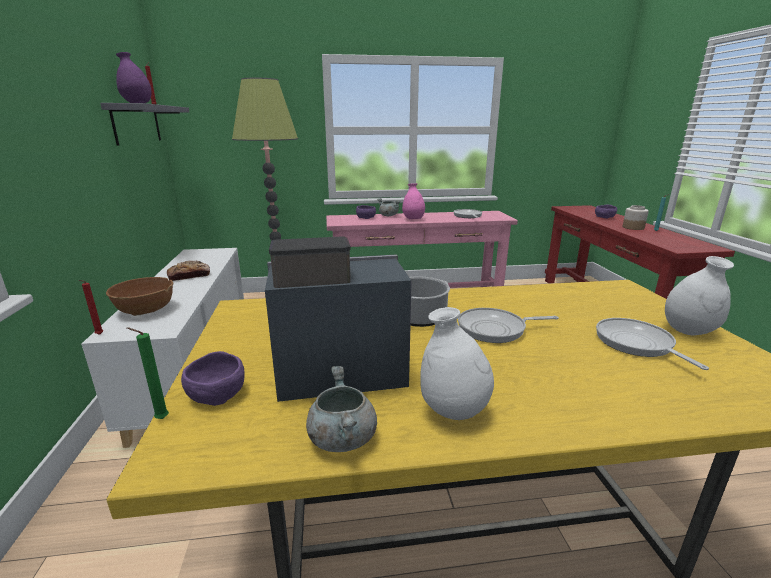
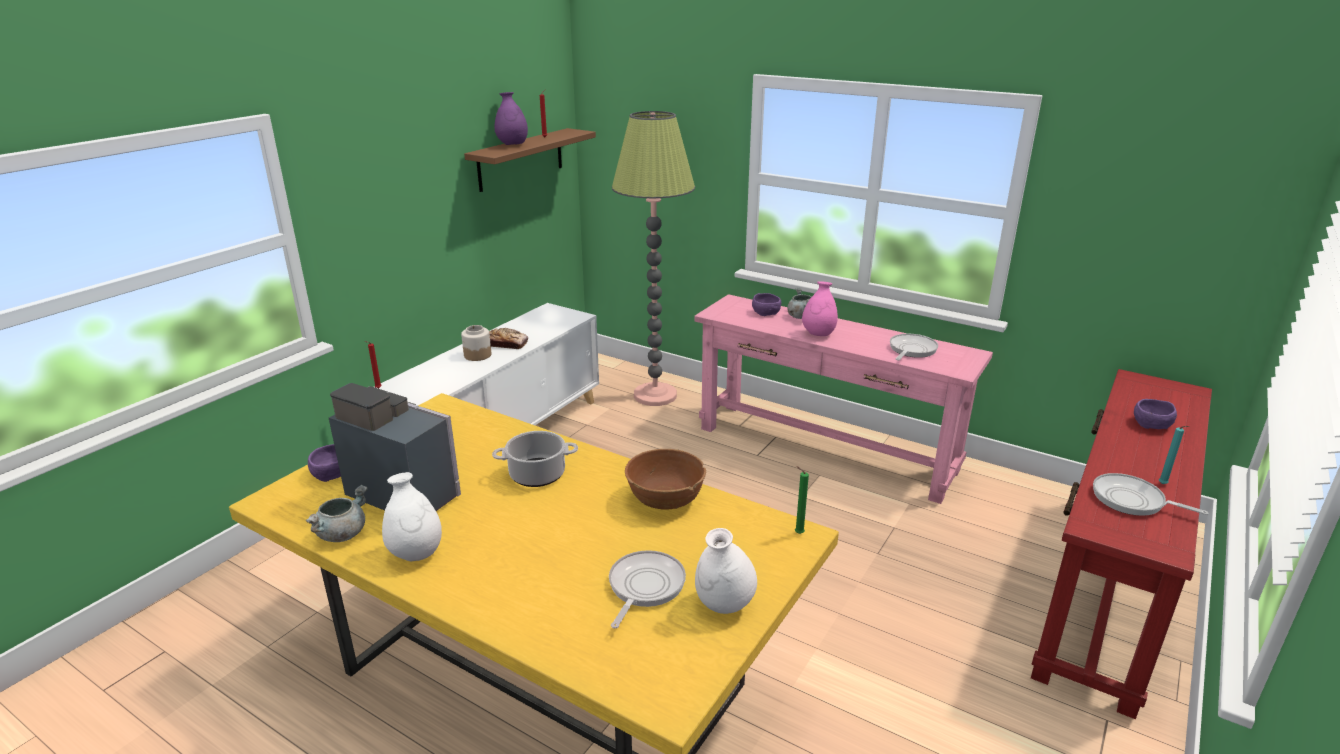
camera: 40 degrees right, 5 degrees up
(137, 124) = (520, 159): grey shelf -> brown shelf
(146, 310) = (429, 375): brown bowl -> brown bowl (665, 499)
(160, 419) = (291, 475): green candle -> green candle (797, 533)
(495, 329) = (568, 514): frying pan -> frying pan (1132, 500)
(632, 227) = (1138, 462): jar -> jar (477, 355)

